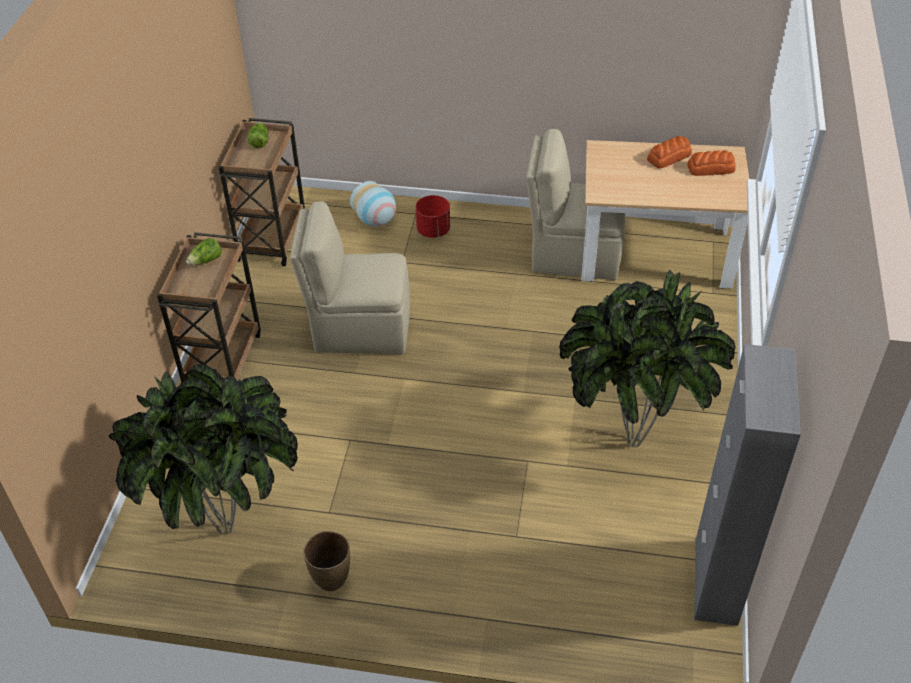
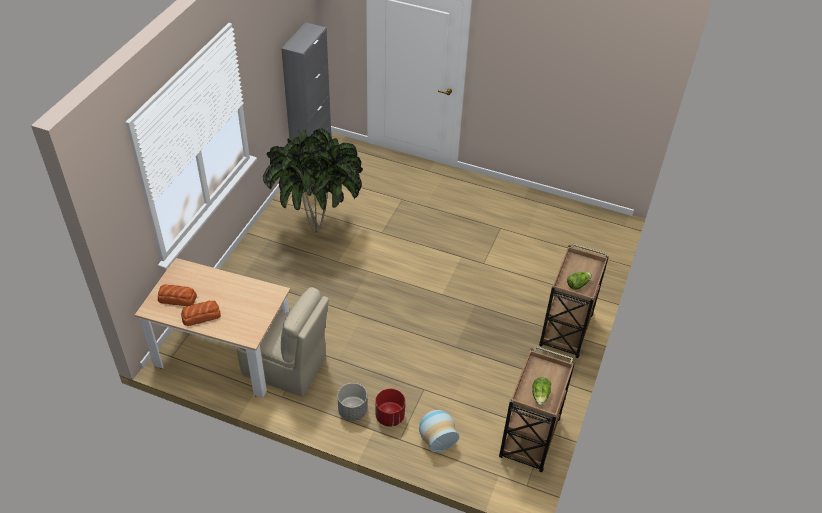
camera: 170 degrees left, 0 degrees up
(228, 531) = (556, 229): potted plant -> none
(331, 579) = (502, 199): brown vase -> none
(359, 328) = (466, 337): beige chair -> none
(477, 228) = (352, 411): none -> grey planter

